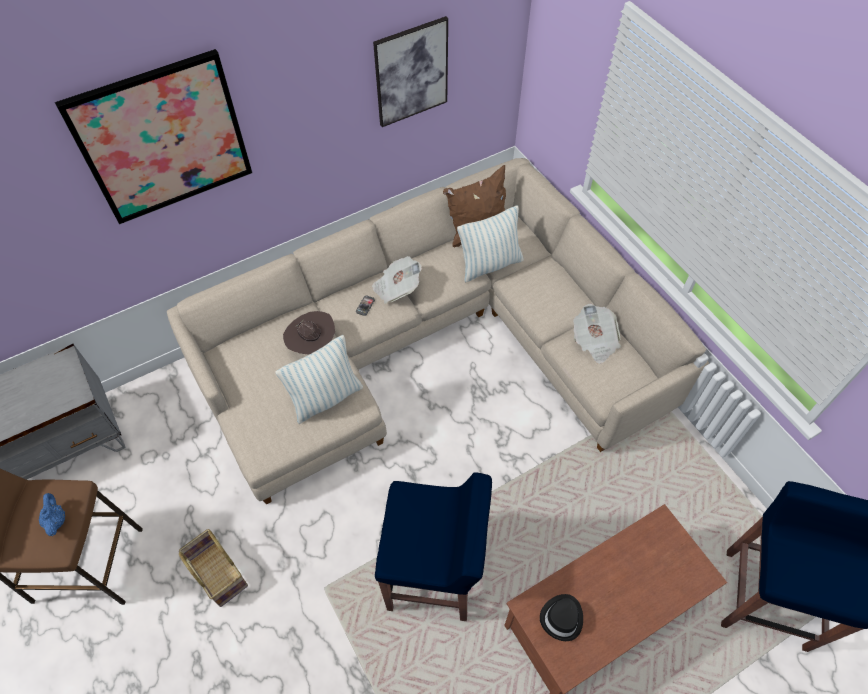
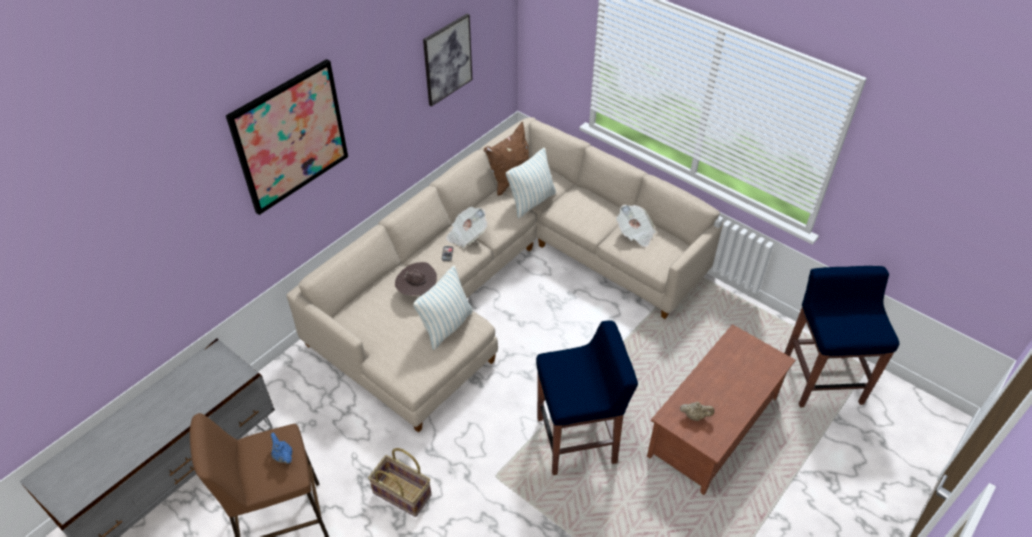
camera: 20 degrees left, 10 degrees down
(562, 618) = (695, 416): black hat -> beige teapot

